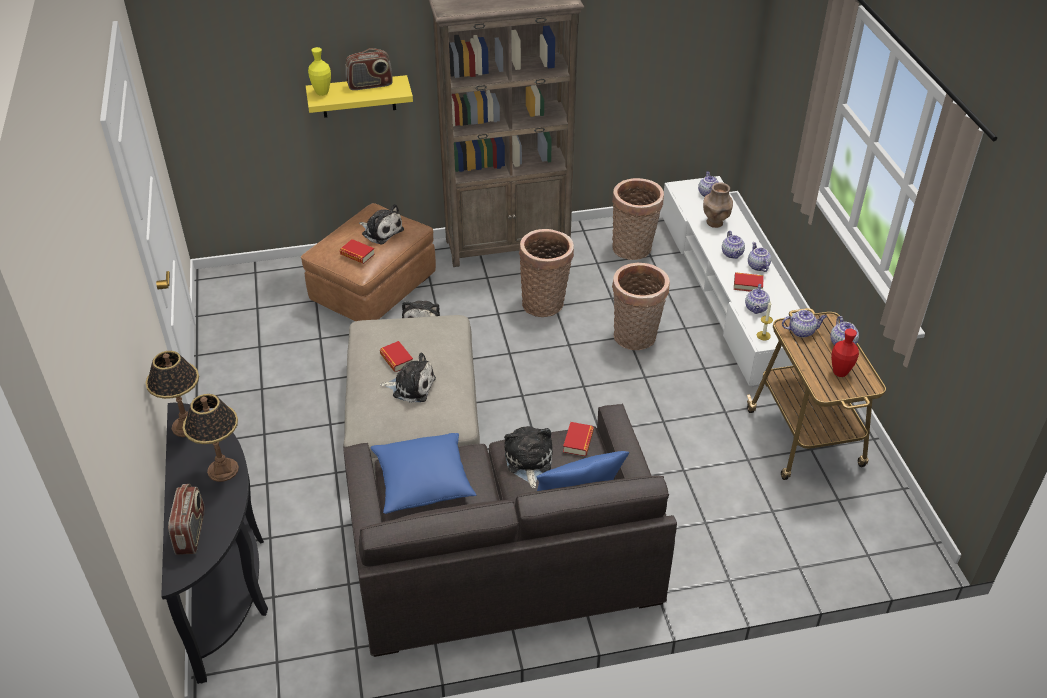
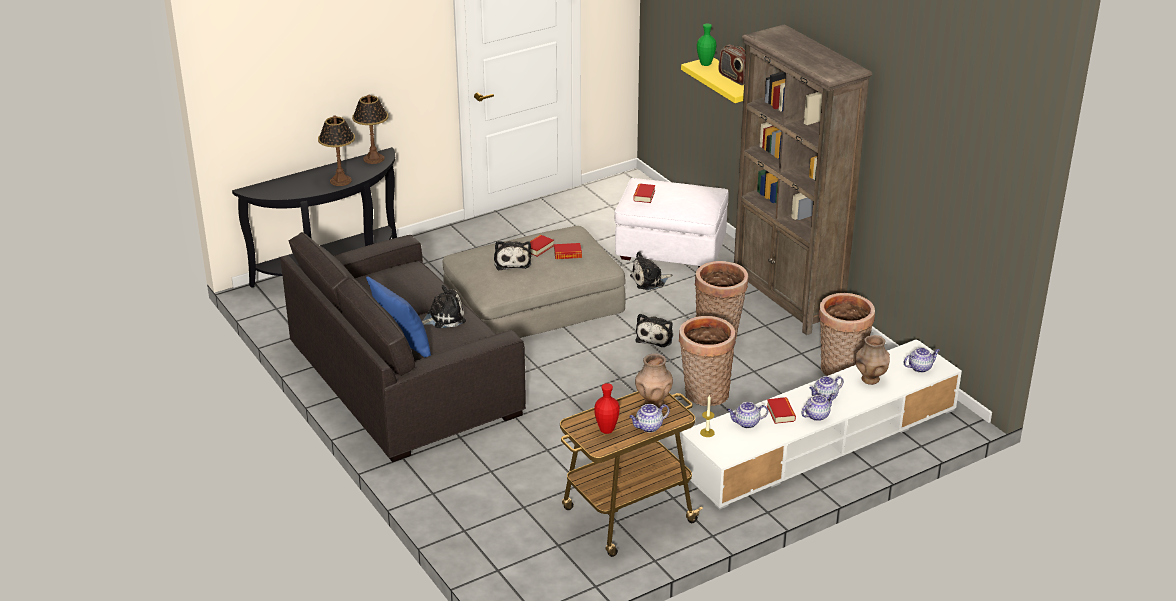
camera: 70 degrees right, 10 degrees down
(191, 532) = (284, 185): radio -> none
(322, 93) = (705, 64): yellow vase -> green vase
(373, 290) = (671, 249): brown ottoman -> white ottoman
(381, 231) = (683, 198): plush toy -> plush toy (655, 337)
(423, 482) = (400, 279): blue pillow -> none
(578, 442) = (476, 335): book -> book (567, 254)
(802, 331) = (654, 403): teapot -> brown vase

